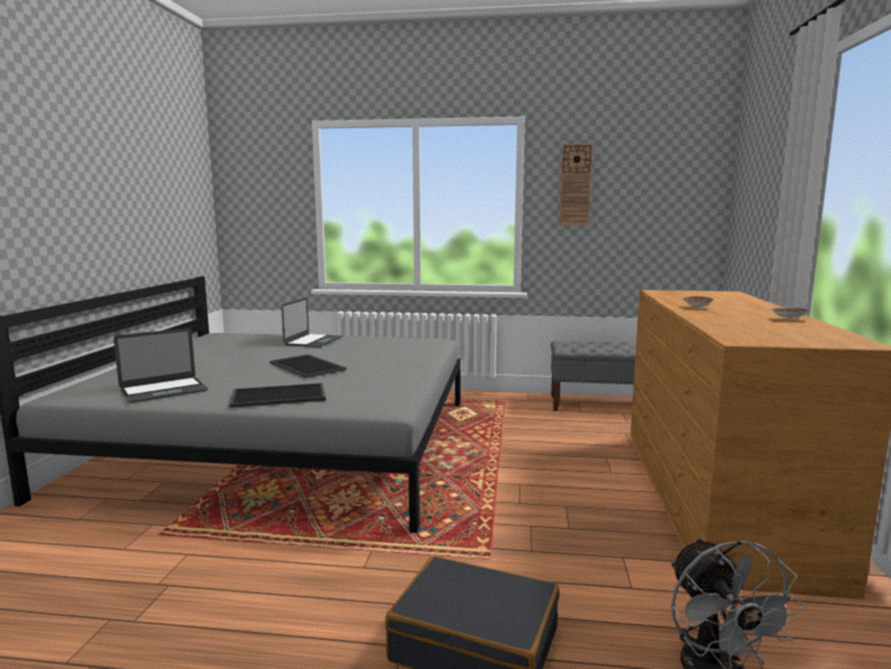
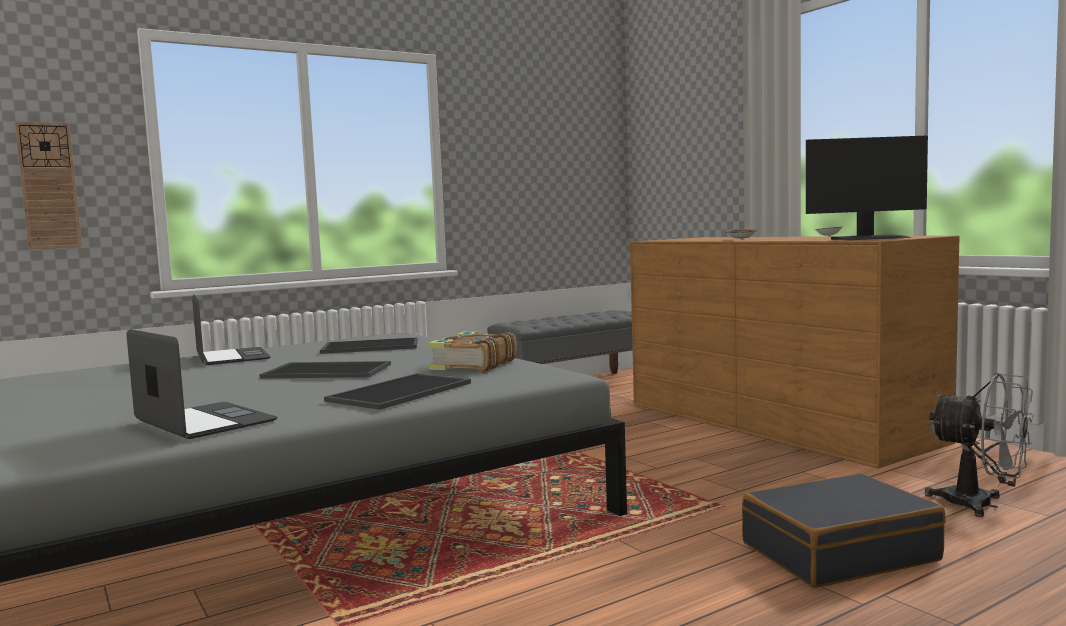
camera: 40 degrees left, 5 degrees down
(163, 390) = (204, 421): laptop -> laptop turned 60 degrees counterclockwise
(380, 383) = (472, 365): none -> book
(389, 349) = (369, 347): none -> tray
(575, 185) = (494, 139): wall clock -> wall clock (49, 185)
(767, 335) = (870, 238): none -> monitor

